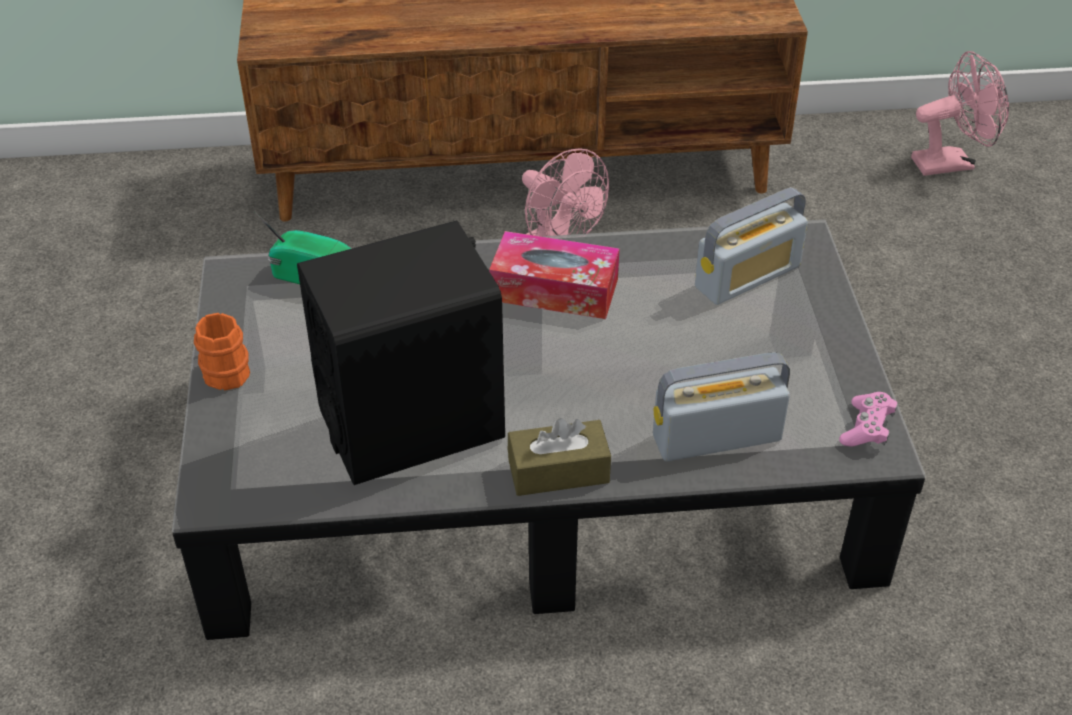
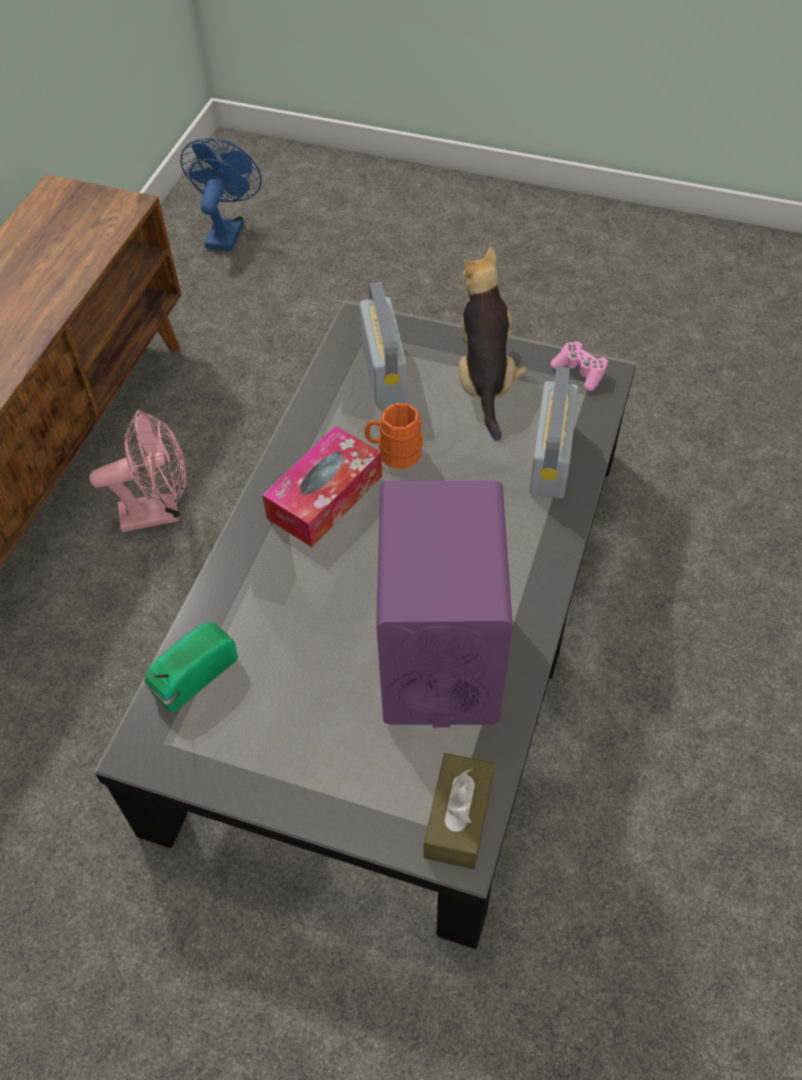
camera: 65 degrees left, 10 degrees up
(225, 368) = (284, 793): orange mug -> orange mug (394, 453)
(412, 424) = (439, 656): black speaker -> purple speaker
(558, 471) = (542, 570): brown tissue box -> brown tissue box (458, 818)
(793, 355) = (485, 379): none -> plush toy
(951, 162) = (226, 231): pink fan -> blue fan

